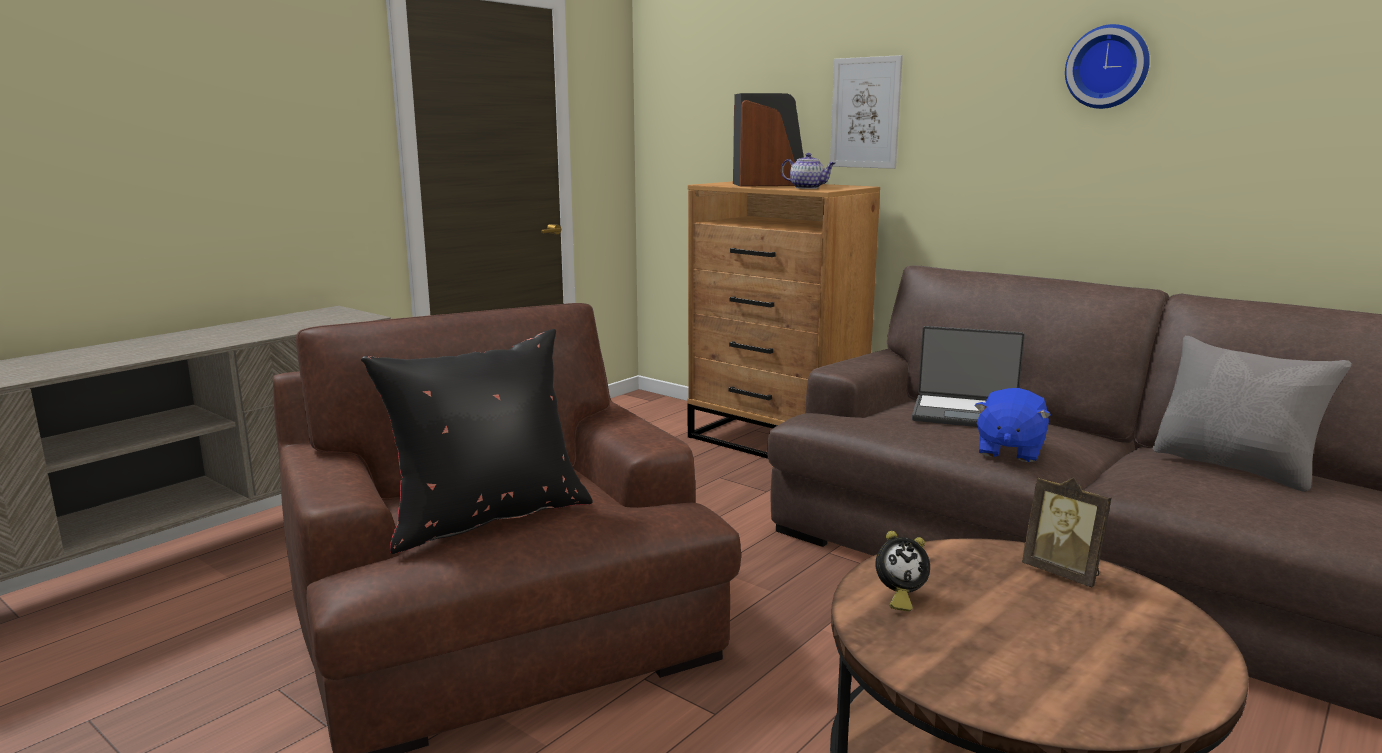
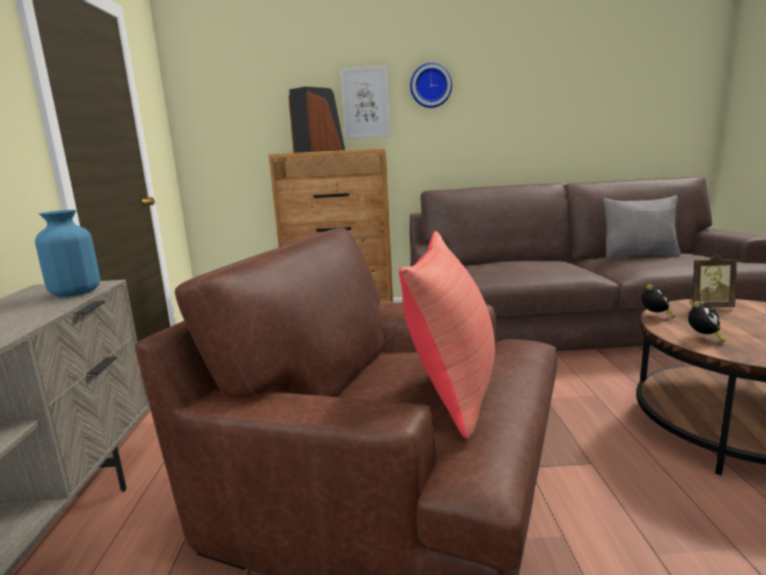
camera: 40 degrees left, 0 degrees up
(332, 321) = (75, 293): none -> blue vase
(486, 517) = (452, 390): black pillow -> red pillow
(808, 188) = (357, 149): teapot -> none
(934, 550) = (655, 316): none -> alarm clock
(965, 414) = (512, 262): laptop -> none
(1009, 451) = (567, 271): blue plush toy -> none
(1108, 67) = (506, 72): wall clock -> wall clock (430, 86)

